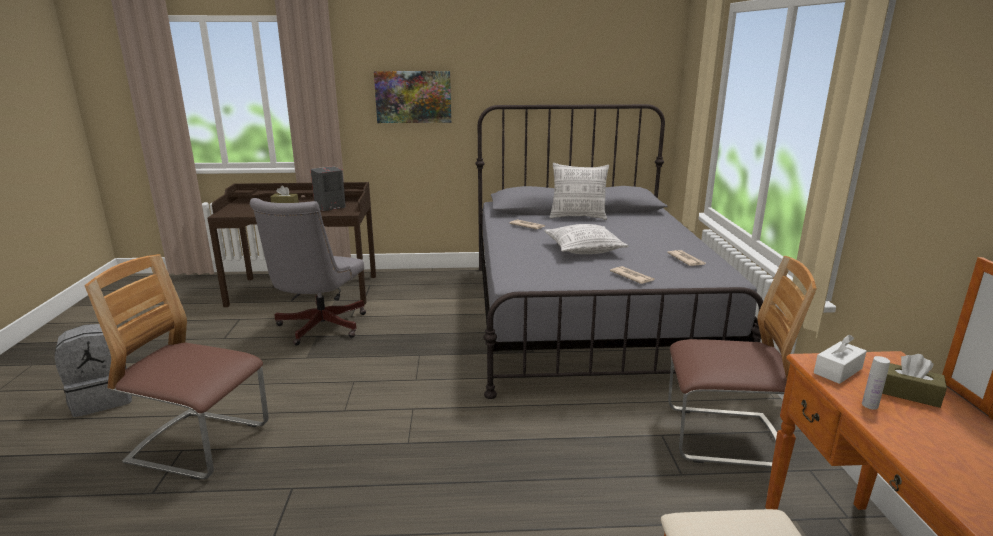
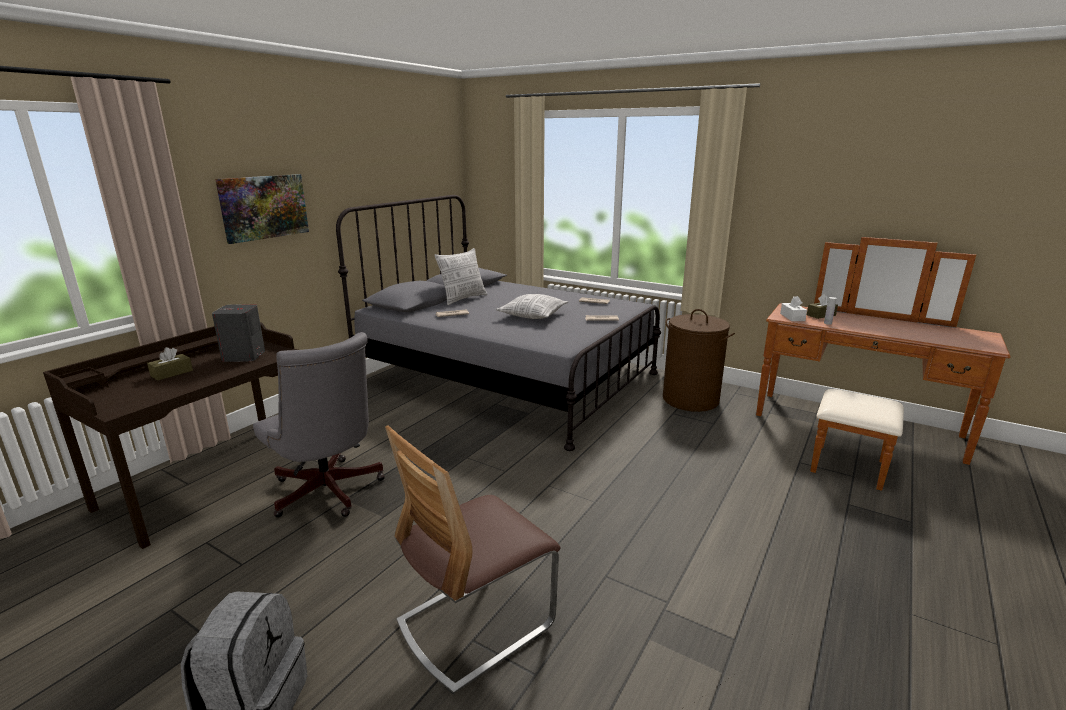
camera: 55 degrees left, 0 degrees up
(722, 437) = (691, 399): chair -> brown laundry basket

